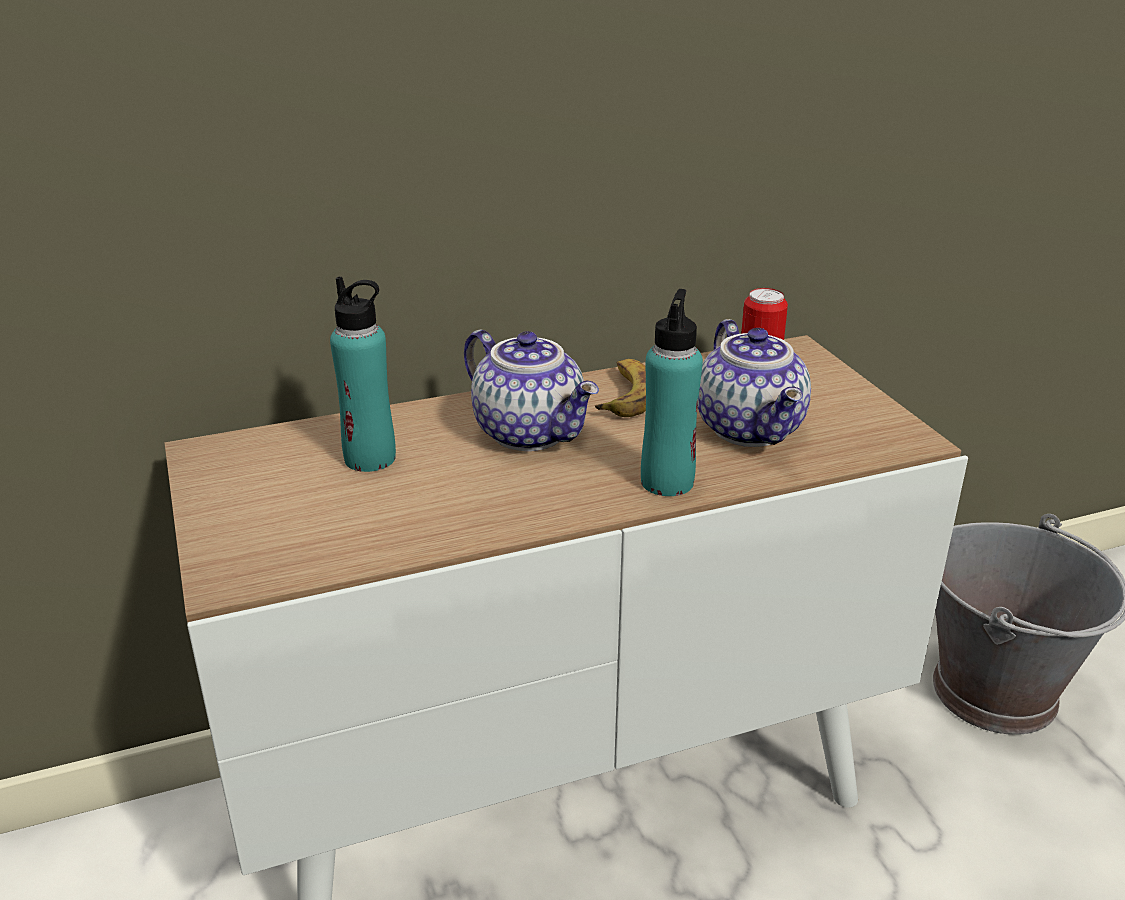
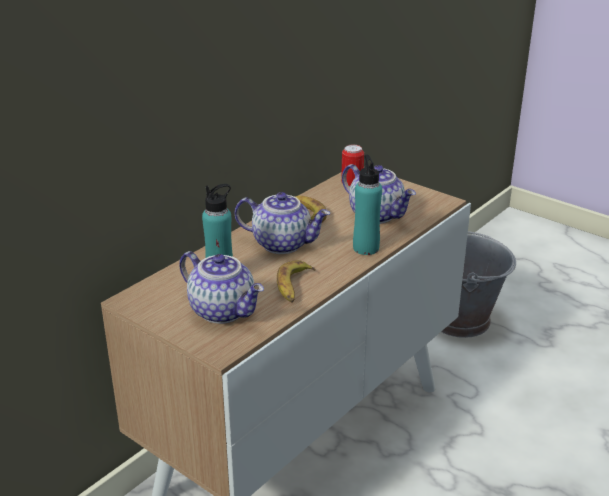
camera: 30 degrees left, 0 degrees up
(311, 514) = (224, 311): none -> teapot
(466, 510) = (294, 287): none -> banana

